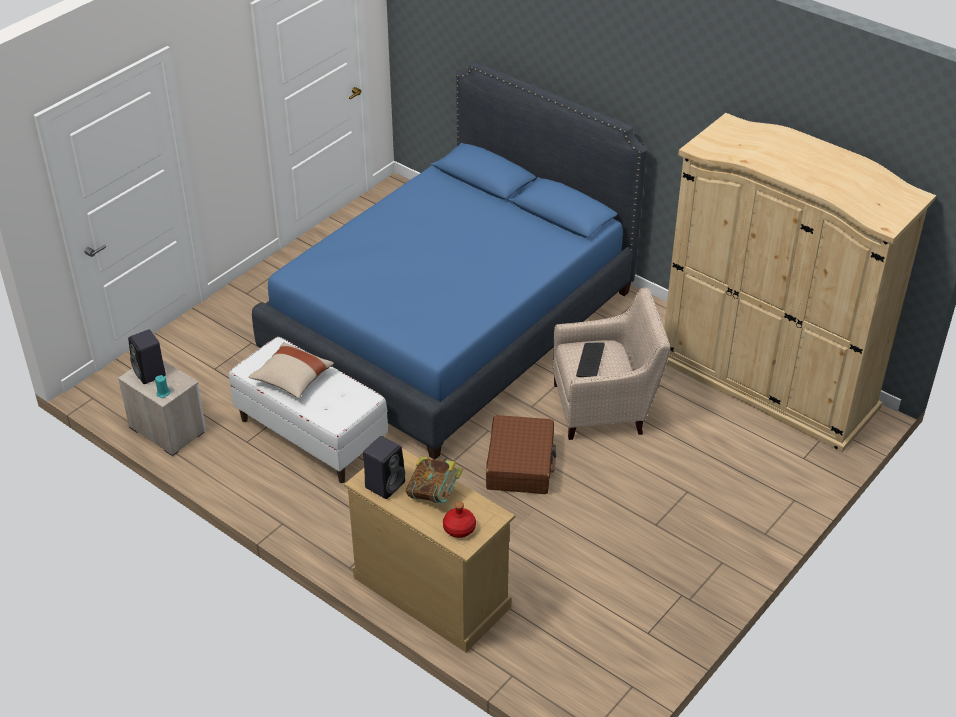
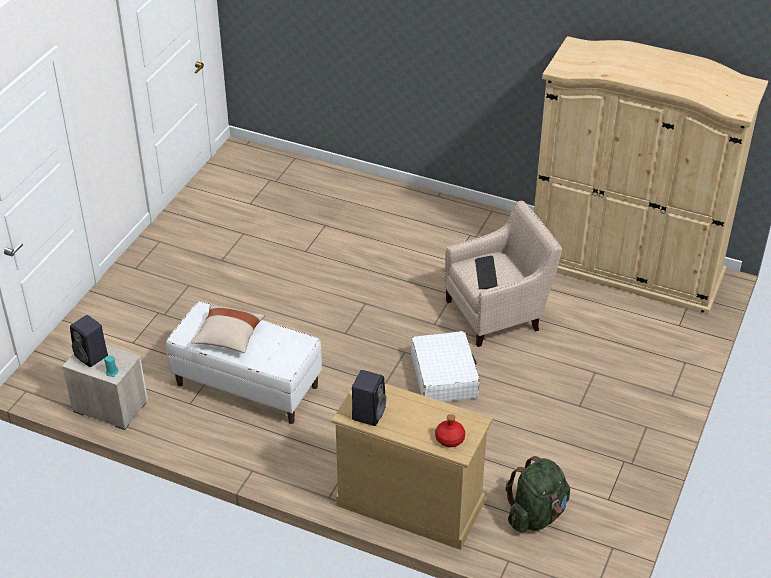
camera: 15 degrees left, 0 degrees up
(434, 494) = (415, 413): book -> none
(452, 324) = (336, 264): blue bed -> none
(520, 464) = (444, 376): brown suitcase -> white suitcase
(562, 633) = (536, 515): none -> green backpack

